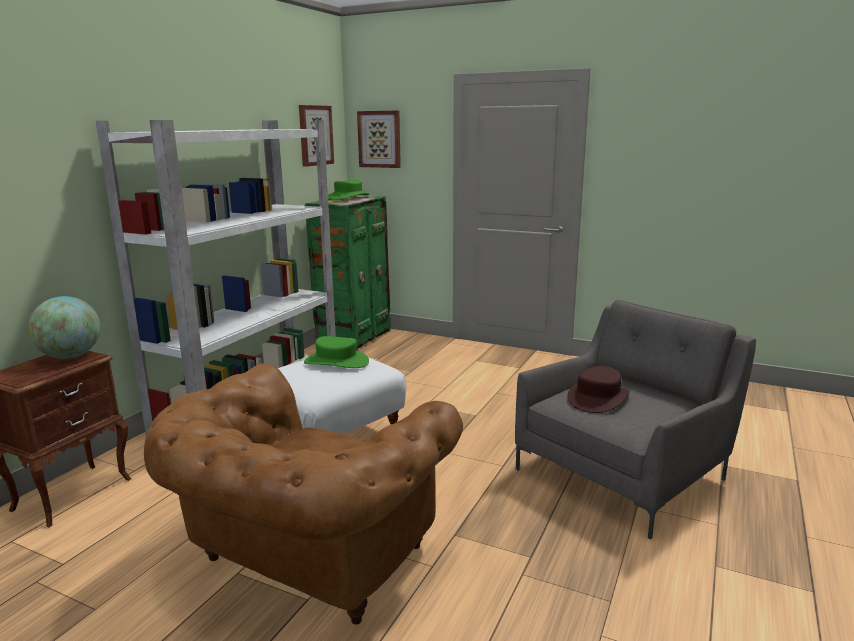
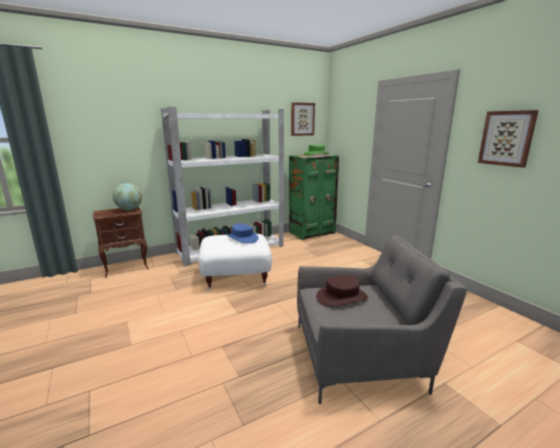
camera: 35 degrees right, 0 degrees up
(305, 564) = (150, 329): brown armchair -> none
(336, 361) = (242, 238): green hat -> blue hat
(380, 139) = (340, 122): picture -> picture (507, 138)

